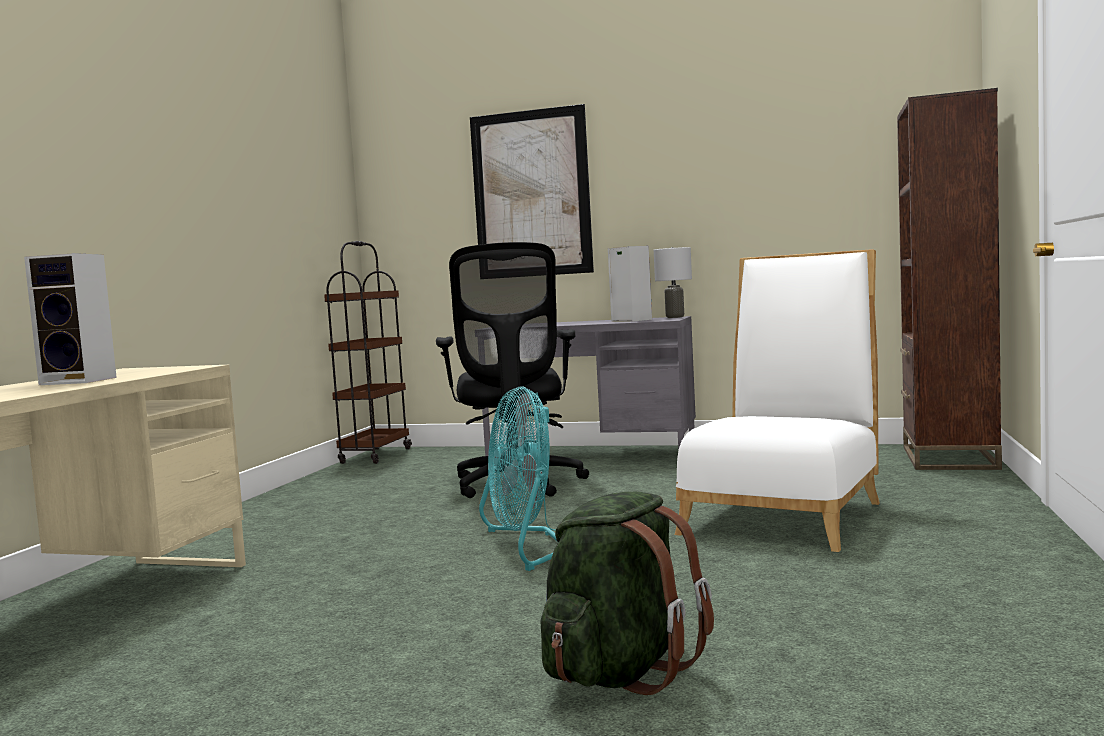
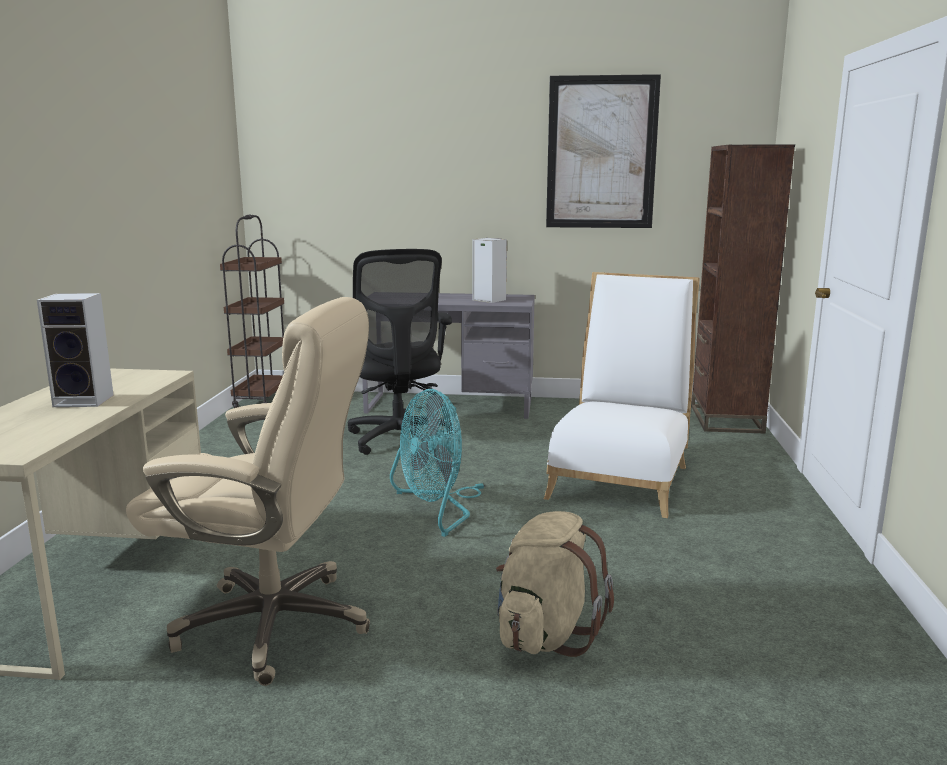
camera: 10 degrees left, 10 degrees up
(262, 654) = (269, 624): none -> beige office chair
(531, 194) = (402, 180): picture -> picture (601, 153)
(621, 671) = (545, 635): green backpack -> beige backpack
(676, 317) = (523, 297): white table lamp -> none

